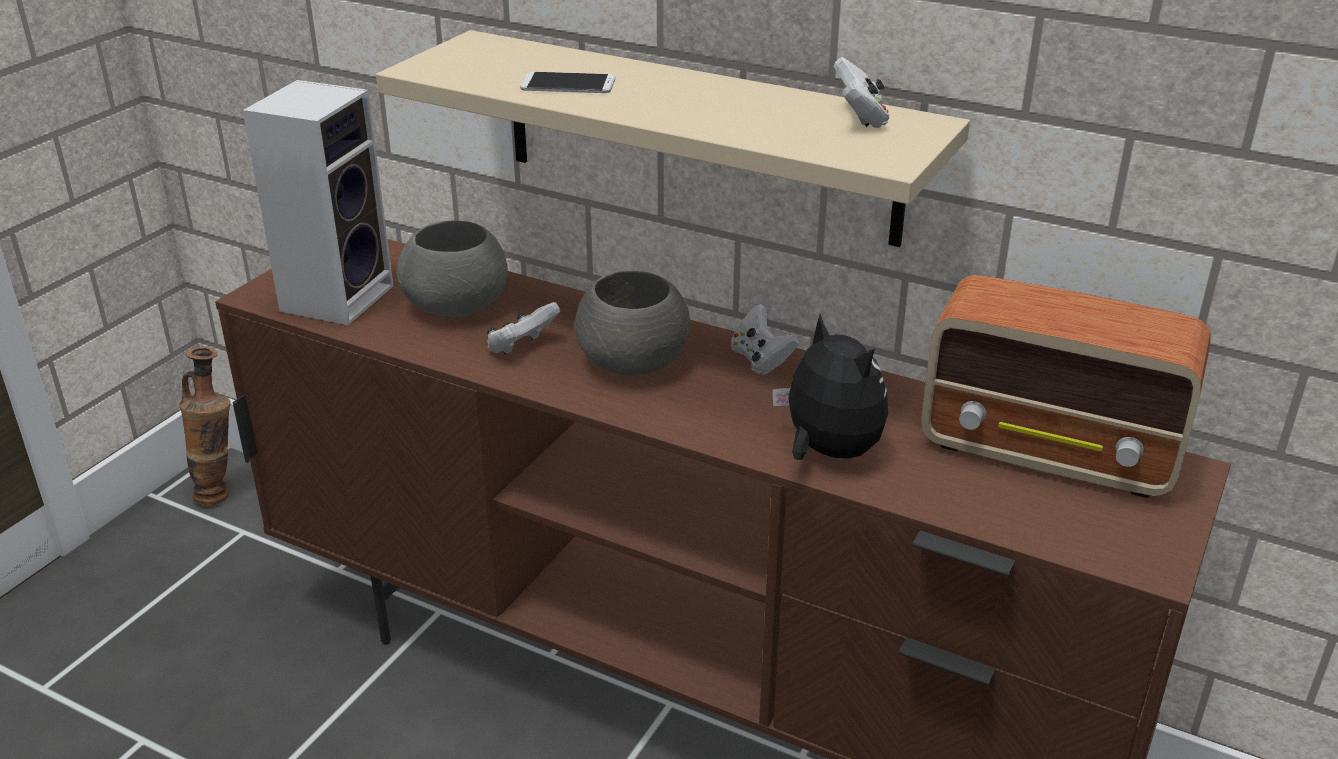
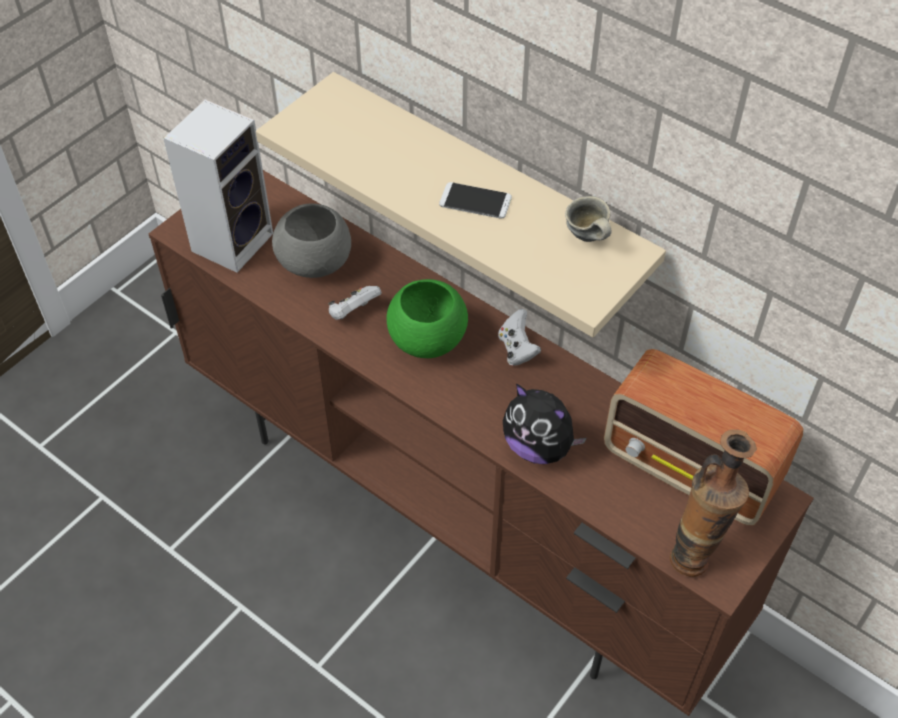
camera: 10 degrees right, 20 degrees up
(220, 492) = (162, 293): vase -> vase (696, 553)
(568, 84) = (389, 165): phone -> phone (475, 201)
(633, 363) = (427, 339): grey bowl -> green bowl
(827, 452) = (539, 447): plush toy -> plush toy turned 150 degrees clockwise
(860, 118) = (586, 239): white game controller -> grey mug

